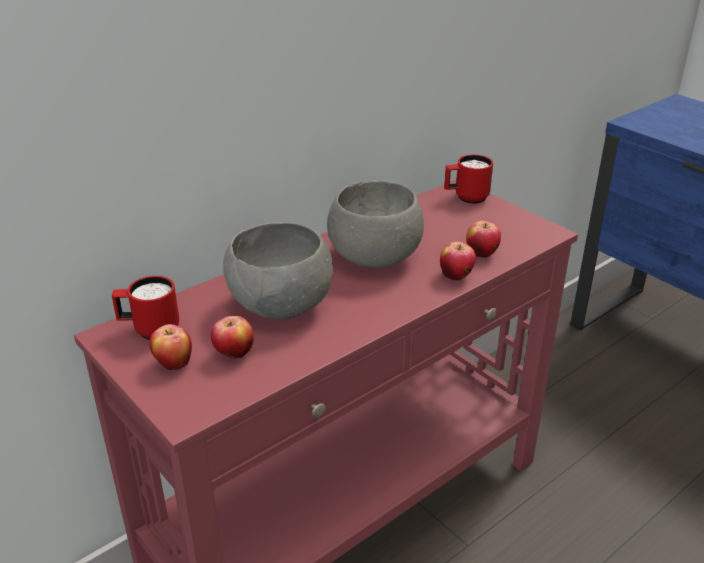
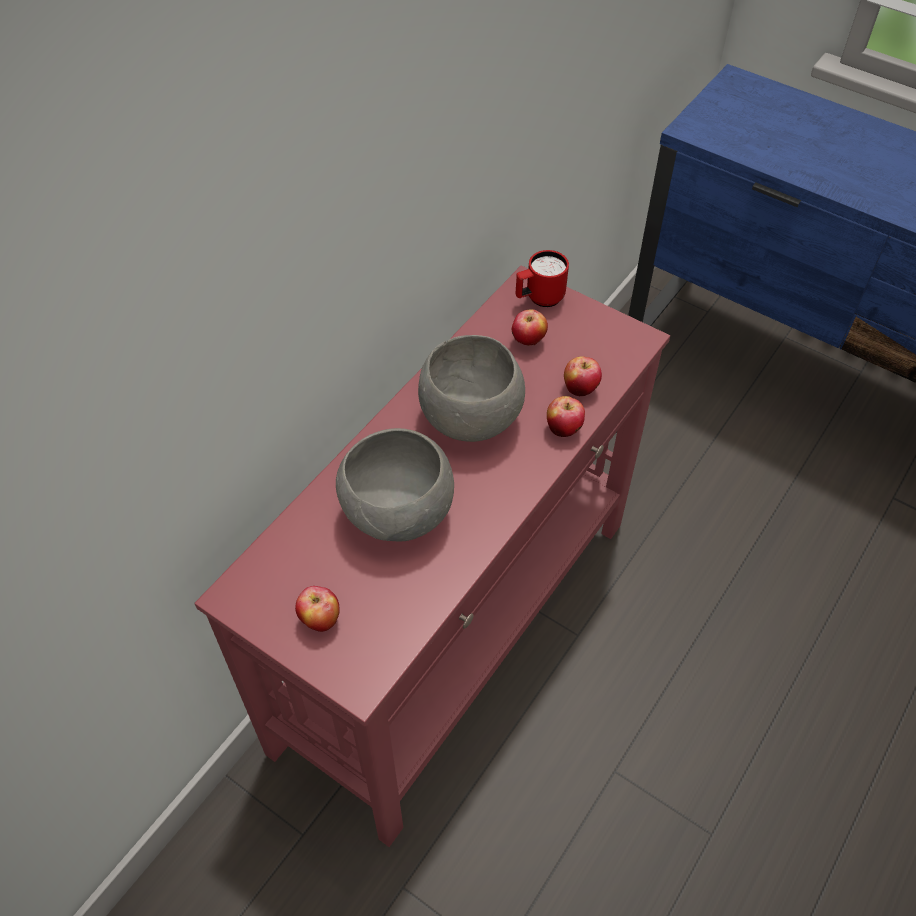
camera: 15 degrees left, 20 degrees up
(150, 330) = (274, 579): red mug -> none
(234, 355) = (376, 592): apple -> apple (528, 342)

